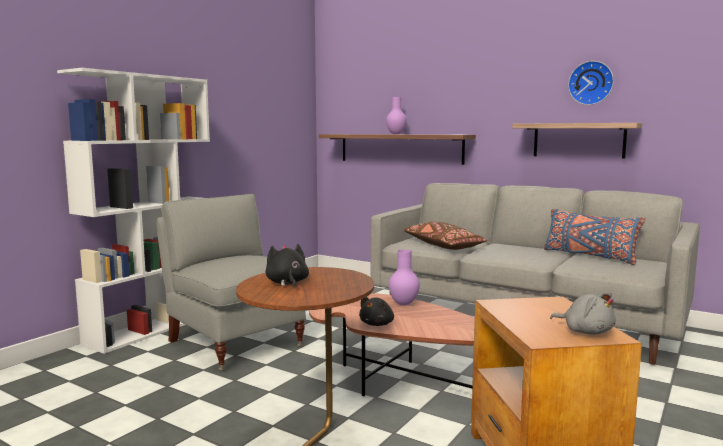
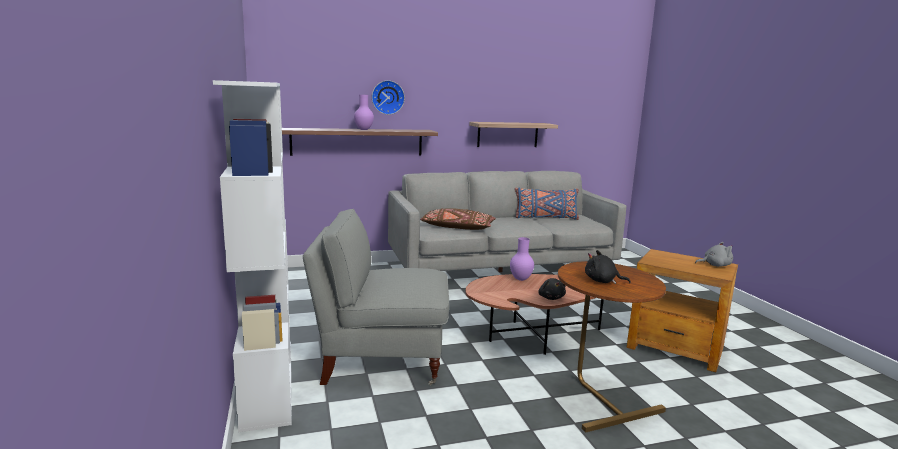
camera: 50 degrees left, 5 degrees up
(591, 83) = (516, 93): wall clock -> wall clock (387, 97)

